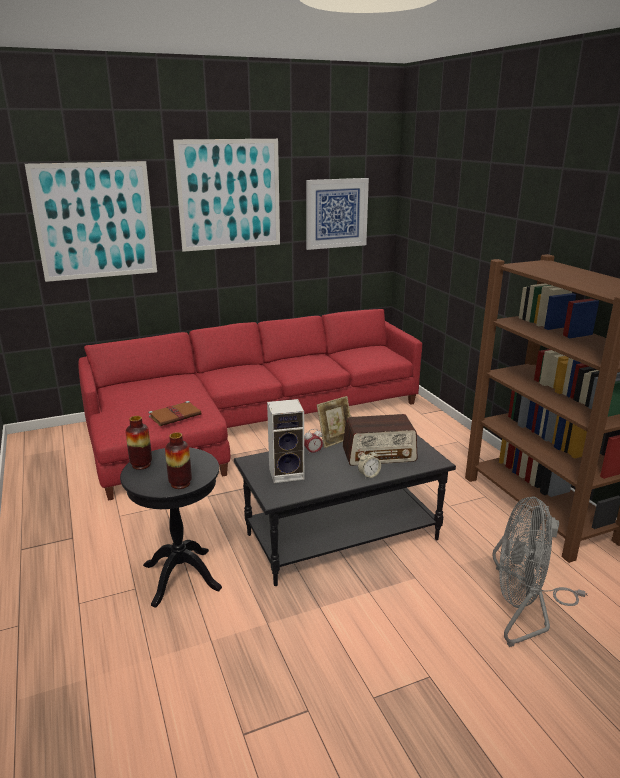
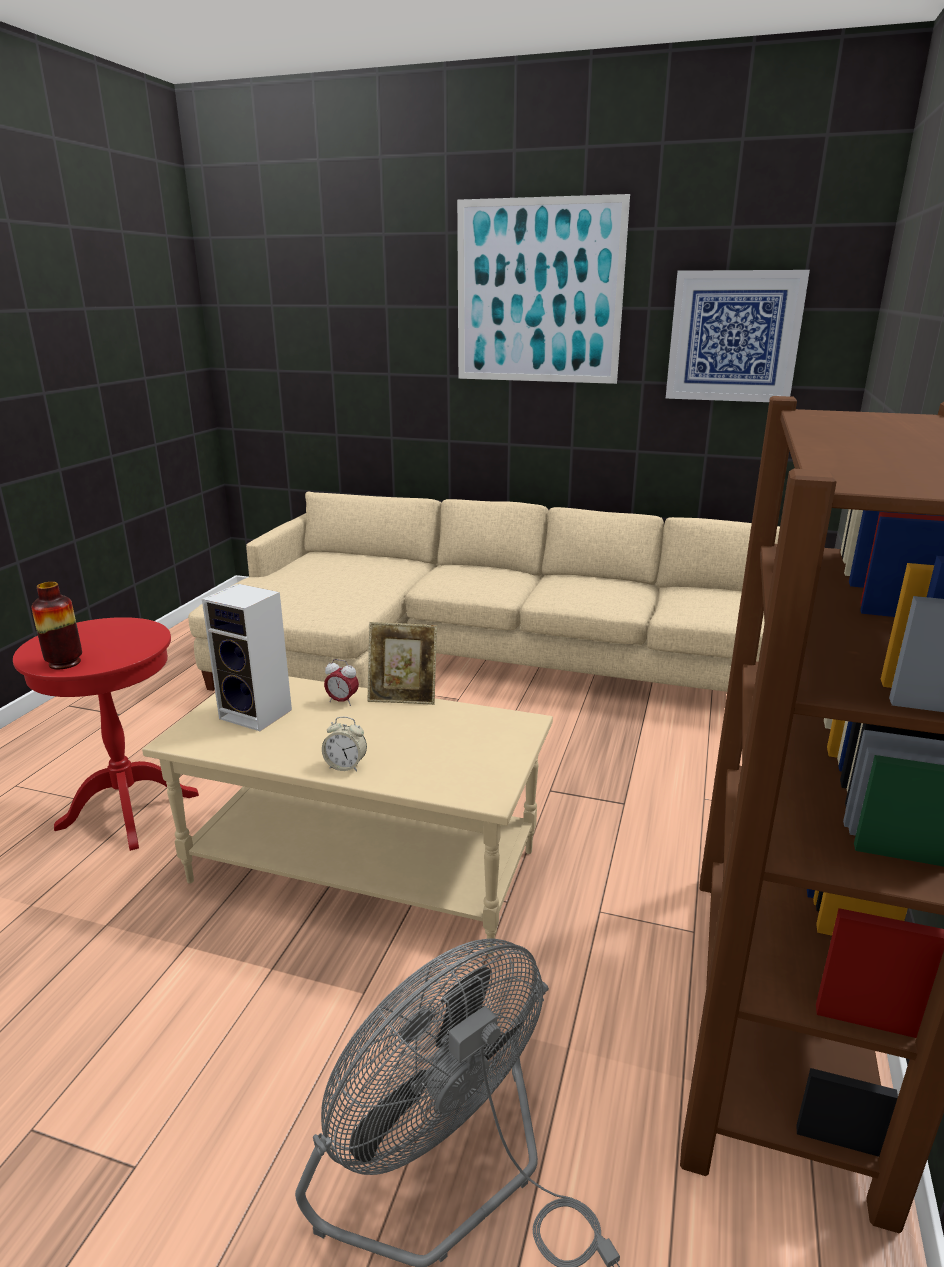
camera: 40 degrees right, 0 degrees up
(95, 221) = (347, 322): picture -> none
(141, 465) = (85, 628): vase -> none
(176, 415) = (309, 602): brown book -> none
(181, 576) = (129, 810): black side table -> red side table
(244, 423) = (481, 658): red sofa -> beige sofa
(342, 536) = (366, 865): black coffee table -> beige coffee table
(379, 454) = (421, 744): radio -> none

